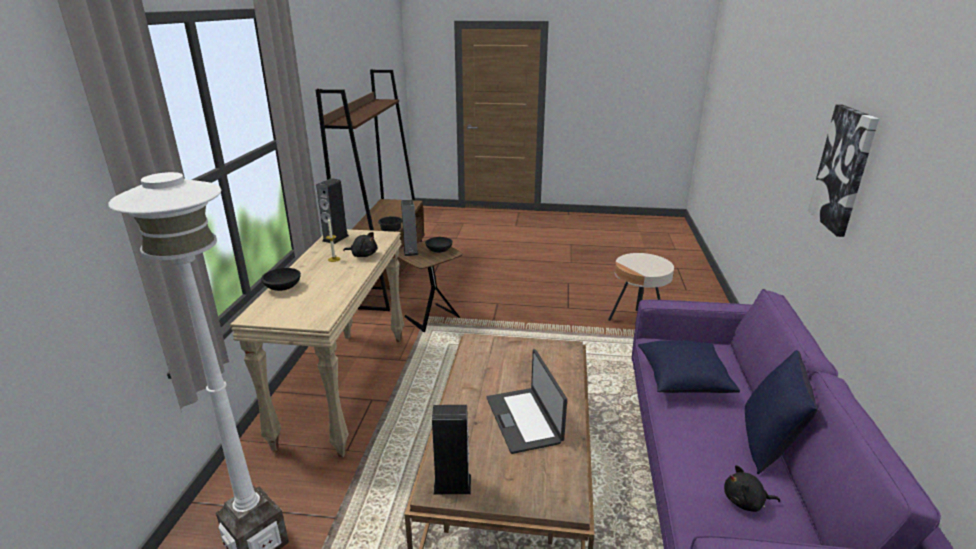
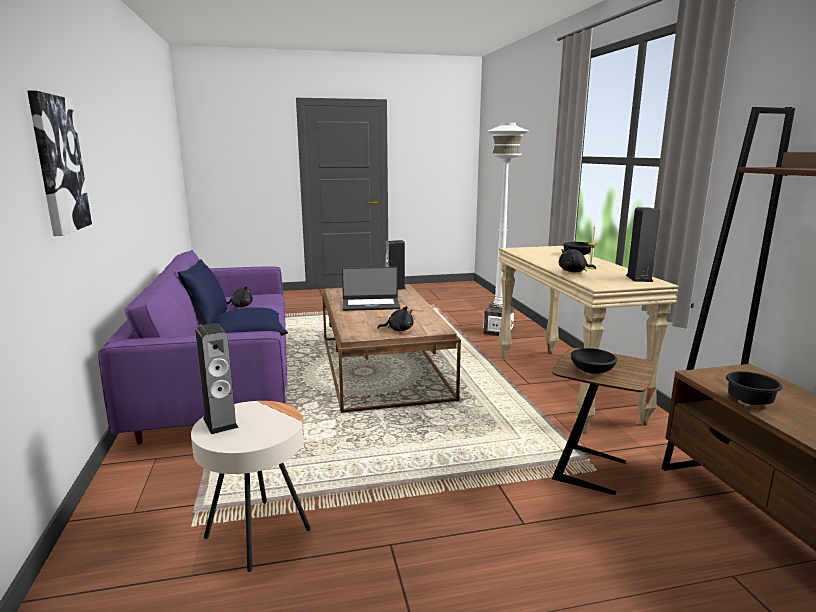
camera: 160 degrees right, 10 degrees down
(410, 251) = (627, 363): speaker -> speaker (220, 422)
(518, 349) = (398, 330): none -> black plush toy
(524, 419) = (370, 305): laptop -> laptop turned 120 degrees clockwise

